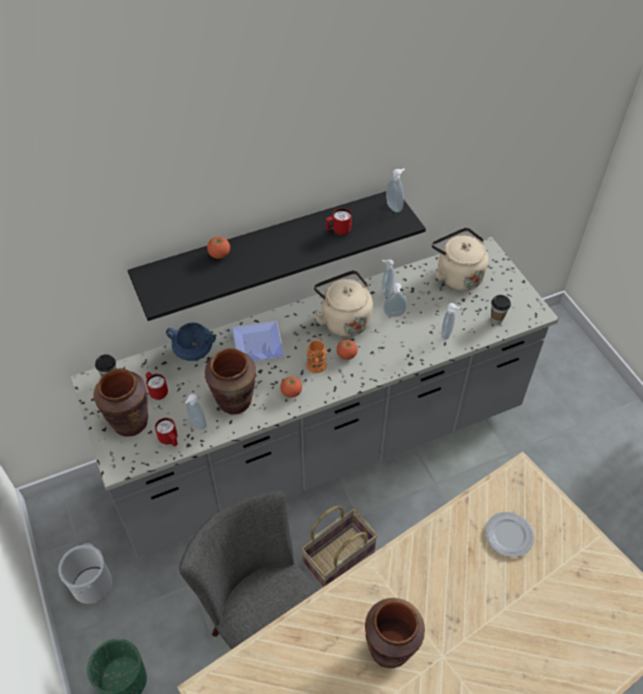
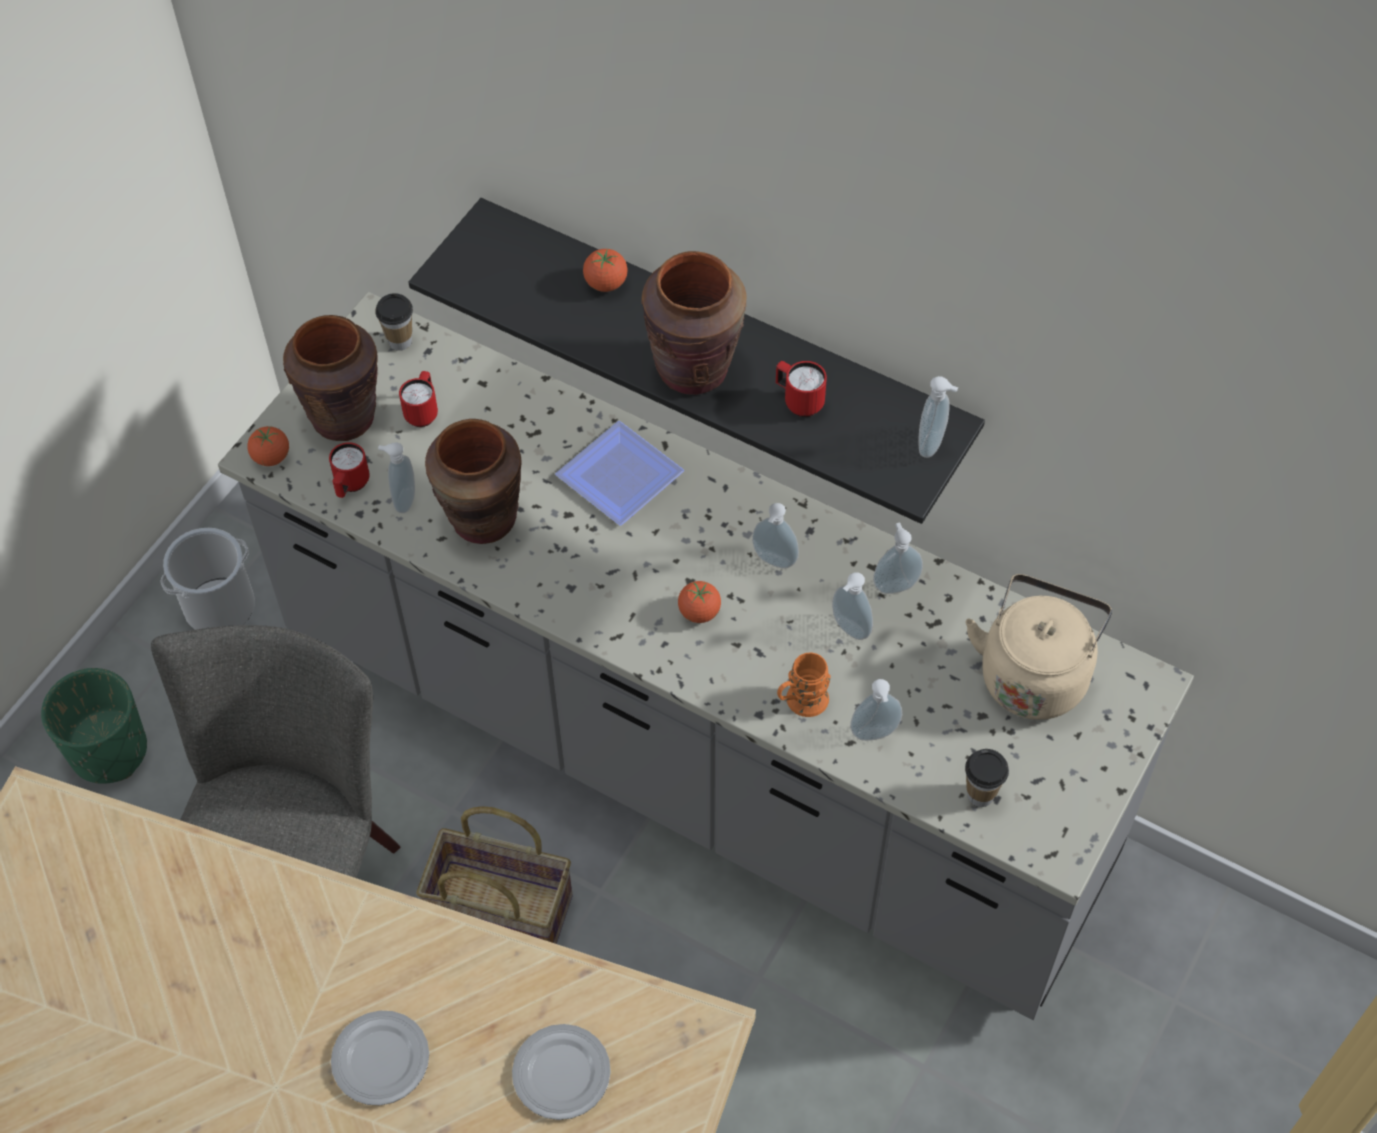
camera: 55 degrees right, 5 degrees up
(193, 352) = (532, 405): blue cooking pot -> none
(291, 392) = (560, 582): tomato -> tomato (271, 457)
(316, 368) = (637, 586): orange mug -> orange mug (800, 702)
(343, 319) = (773, 562): beige kettle -> soap dispenser
(390, 648) = (241, 1004): brown vase -> brown vase (694, 369)
(457, 602) = (382, 1060): none -> plate

